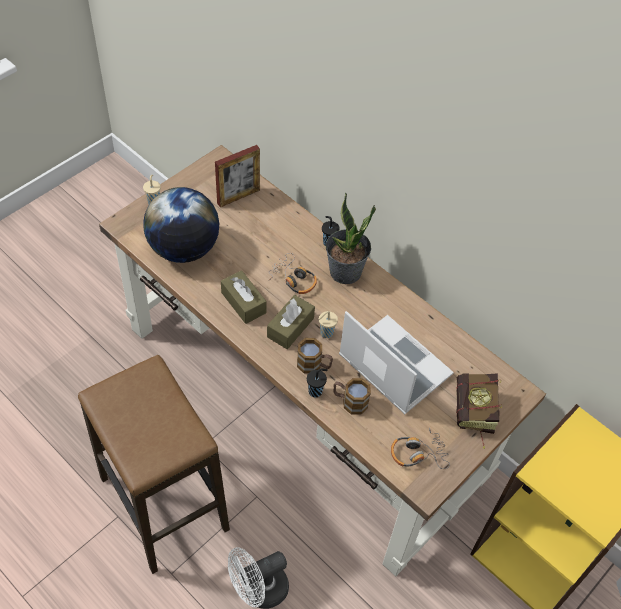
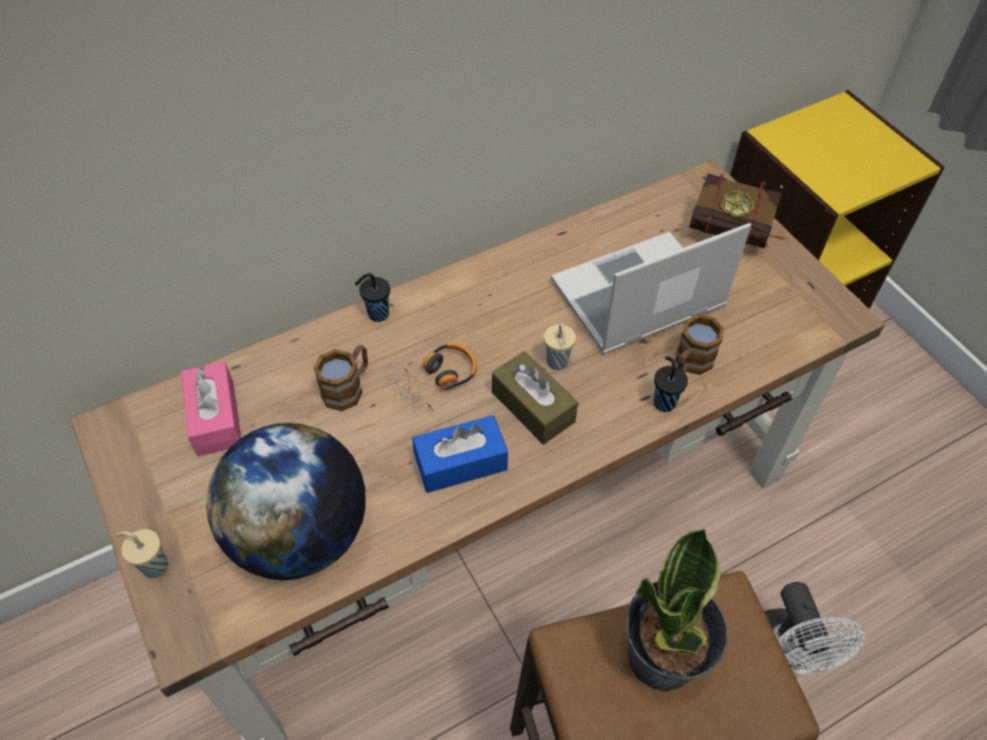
camera: 70 degrees left, 0 degrees up
(238, 196) = (216, 418): picture frame -> pink tissue box
(243, 302) = (460, 463): brown tissue box -> blue tissue box
(314, 365) = (614, 393): mug -> mug (348, 387)
(345, 272) = (446, 308): potted plant -> potted plant (663, 657)
(418, 454) = (789, 309): headphones -> none

